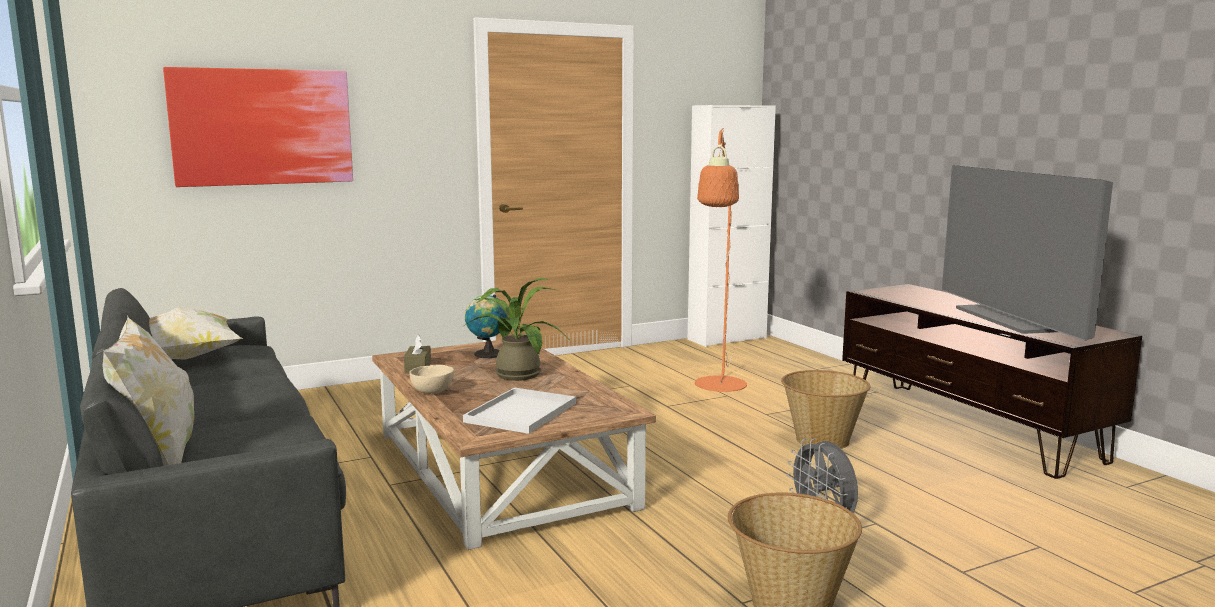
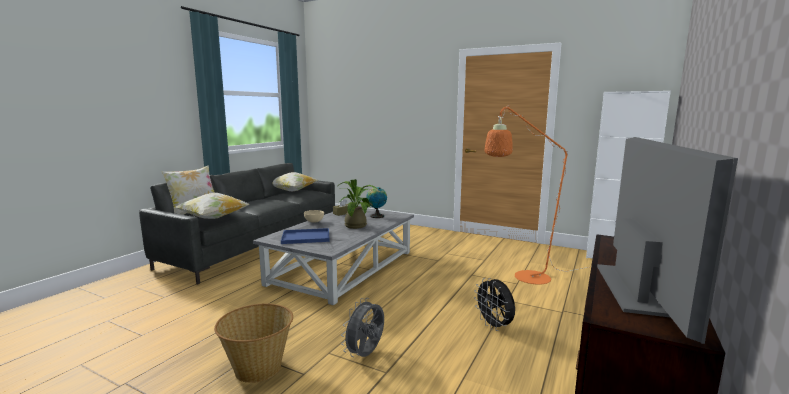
camera: 55 degrees right, 0 degrees up
(262, 127) = (367, 106): picture -> none
(287, 443) = (213, 218): none -> pillow
(498, 468) = (343, 267): brown coffee table -> grey coffee table
(521, 411) = (307, 237): white tray -> blue tray
(822, 440) = (494, 326): basket -> black fan
(1013, 319) = (638, 289): television -> television turned 150 degrees clockwise

